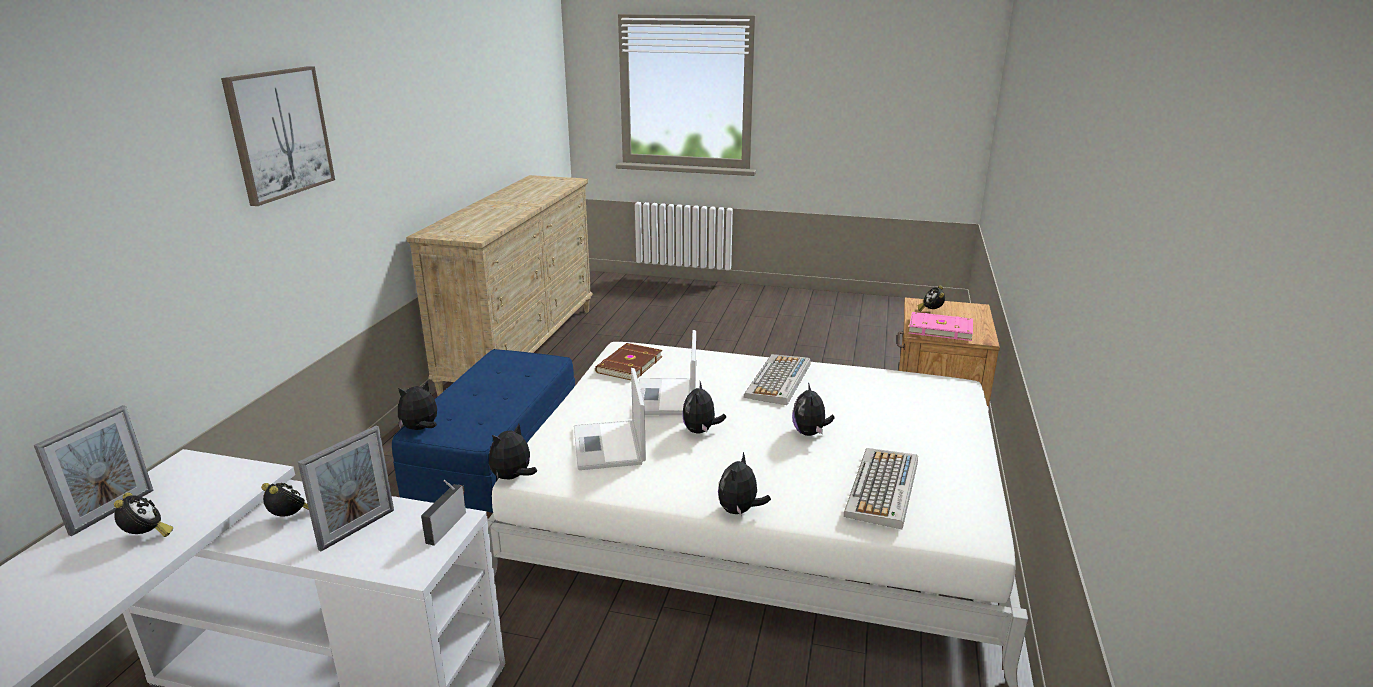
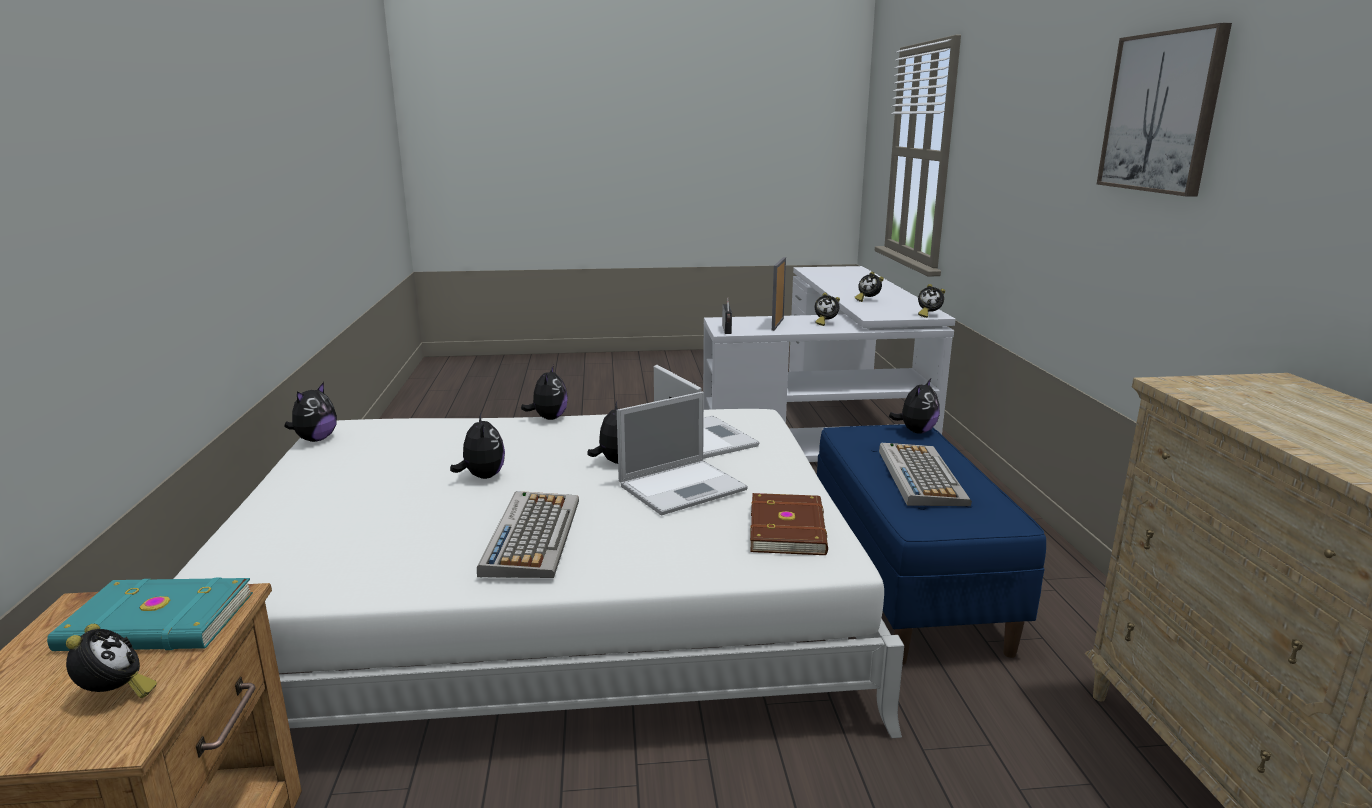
camera: 160 degrees right, 5 degrees down
(112, 512) = (910, 302): picture frame -> none
(192, 463) = (928, 315): none -> alarm clock
(513, 477) = (764, 411): plush toy -> plush toy (315, 439)
(666, 398) = (684, 487): laptop -> laptop turned 75 degrees clockwise
(883, 489) = (410, 436): keyboard -> keyboard (920, 476)
(940, 328) = (157, 623): pink book -> turquoise book

